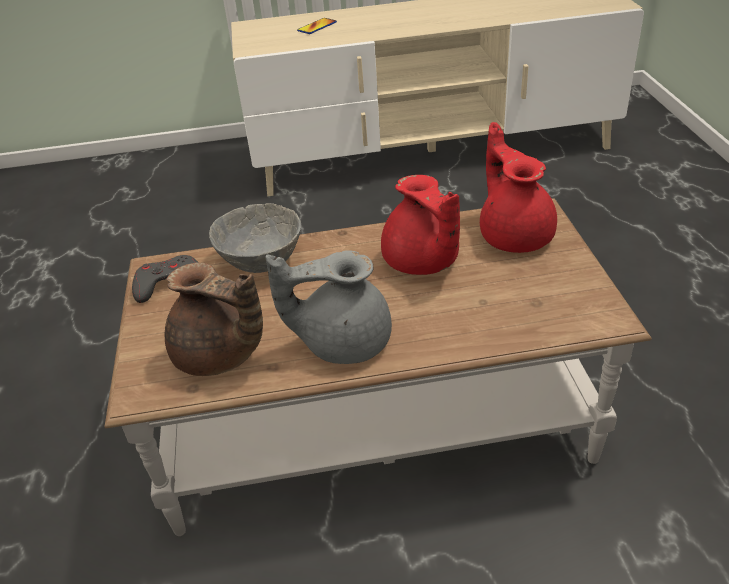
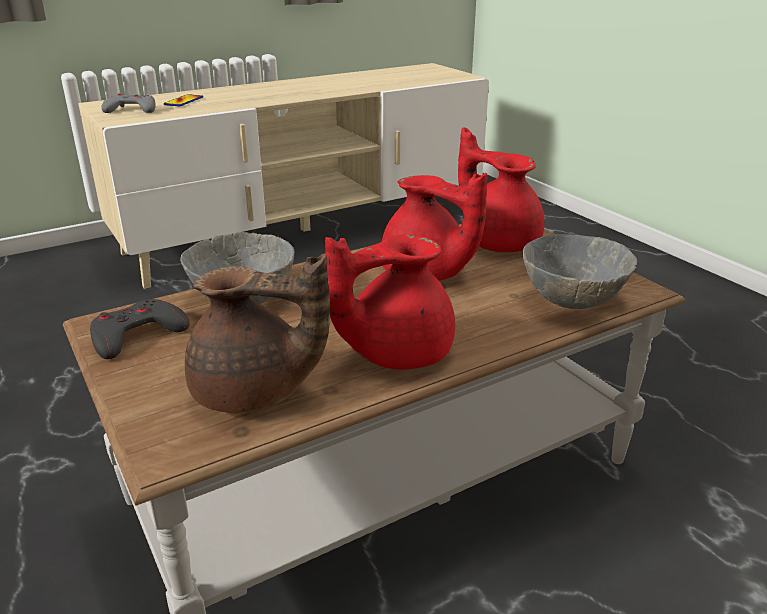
camera: 25 degrees left, 10 degrees down
(267, 35) = (131, 110): none -> grey game controller
(342, 341) = (395, 352): grey teapot -> red teapot
(533, 317) = (572, 299): none -> grey bowl

